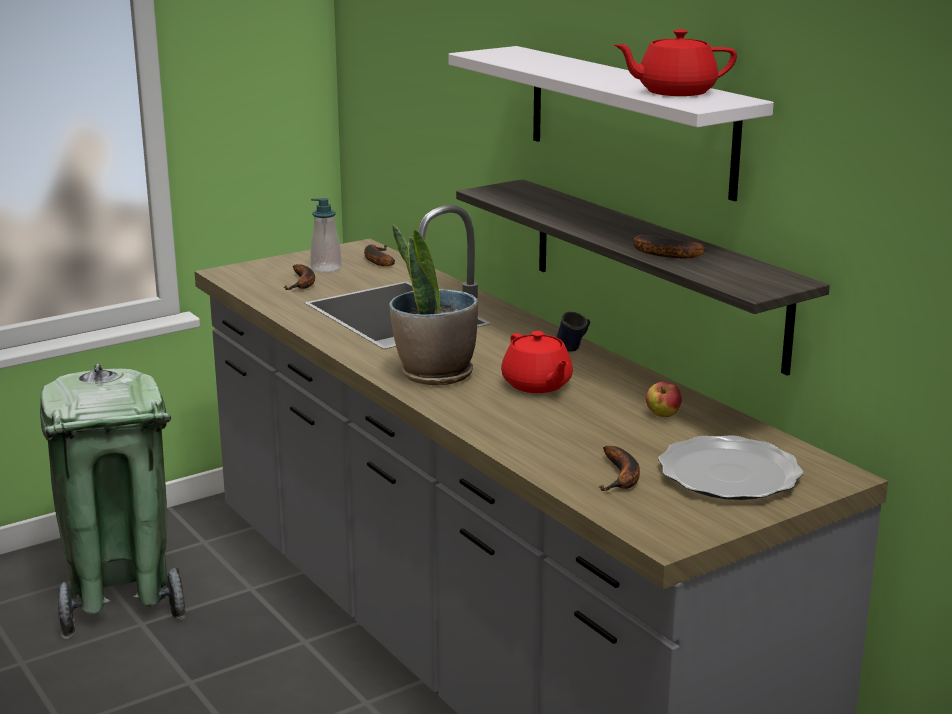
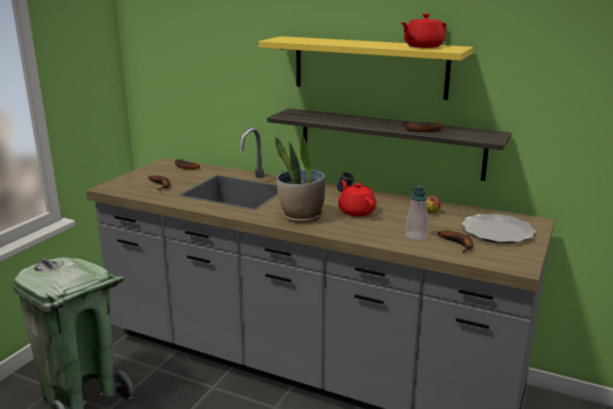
camera: 30 degrees left, 0 degrees up
(326, 268) = (163, 176): soap dispenser -> soap dispenser (416, 236)
(537, 385) = (356, 211): red teapot -> red teapot turned 150 degrees counterclockwise
(629, 119) = (369, 67): white shelf -> yellow shelf

